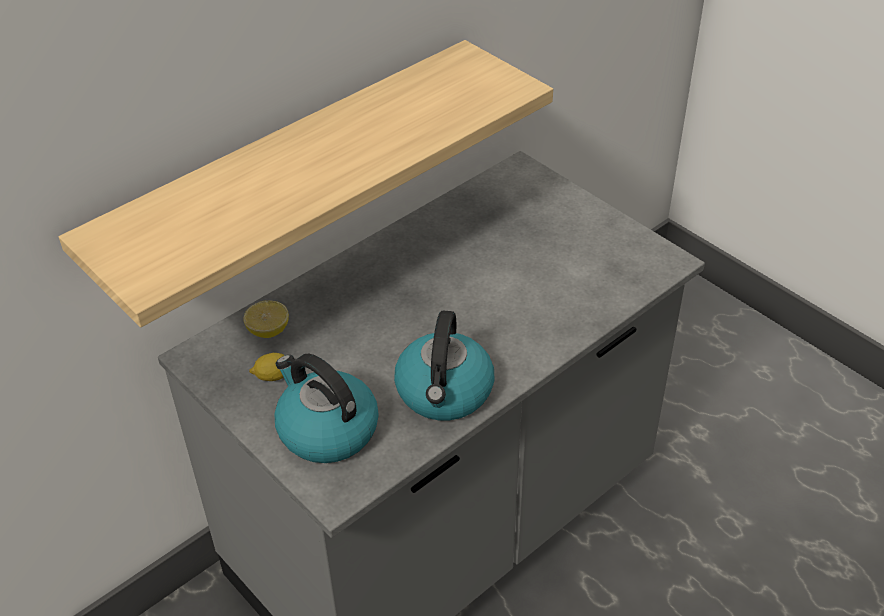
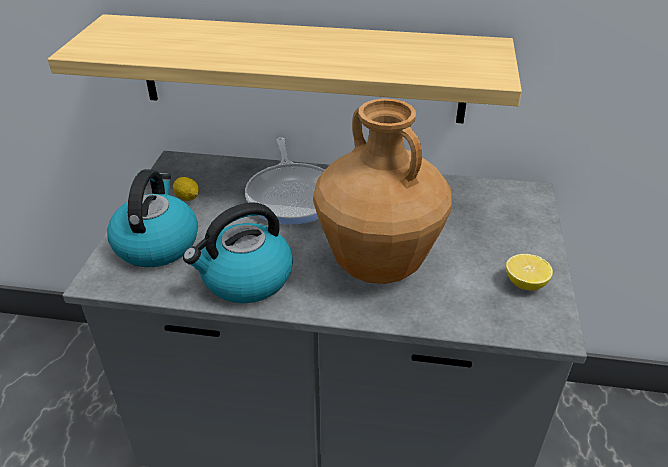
camera: 50 degrees right, 5 degrees down
(268, 331) = (226, 175): lemon -> lemon (525, 283)
(358, 303) = (293, 195): none -> frying pan
(511, 305) = (377, 265): none -> brown vase

